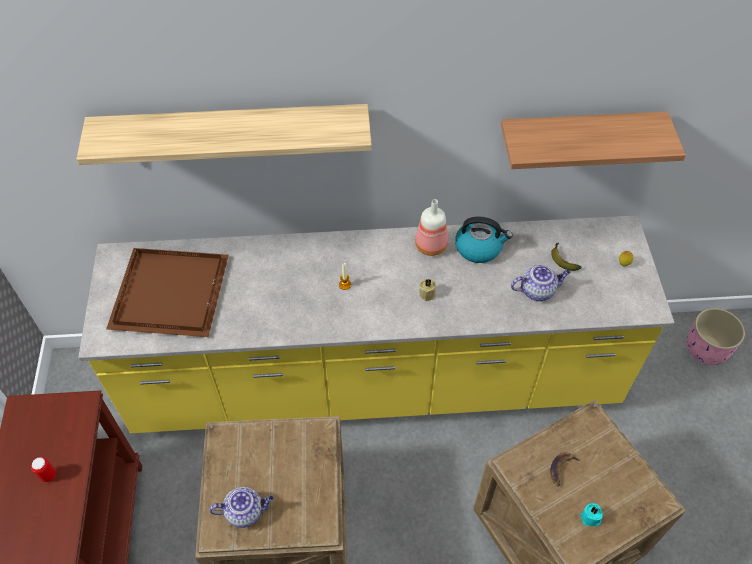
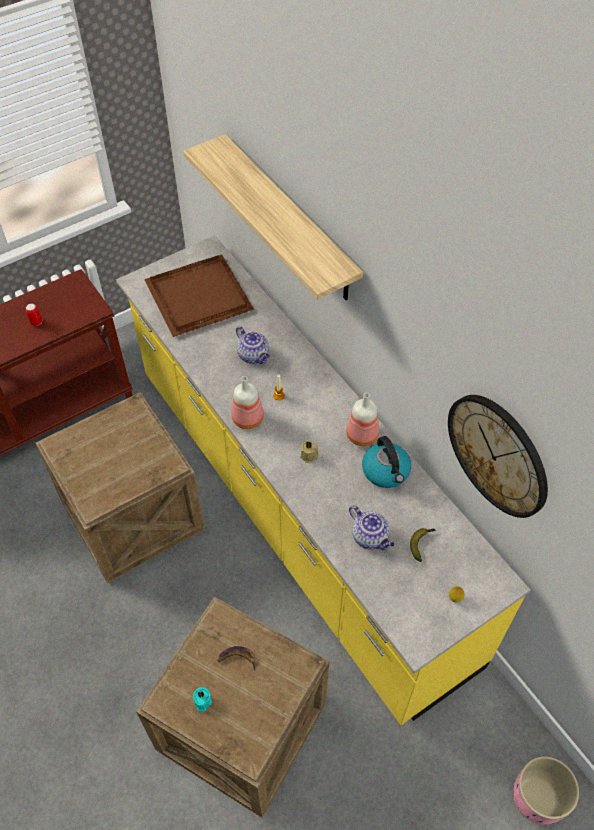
camera: 60 degrees right, 0 degrees up
(245, 511) = (81, 452): teapot -> teapot (254, 356)
(353, 320) = (247, 418): none -> bottle
(579, 137) = (498, 454): shelf -> wall clock

